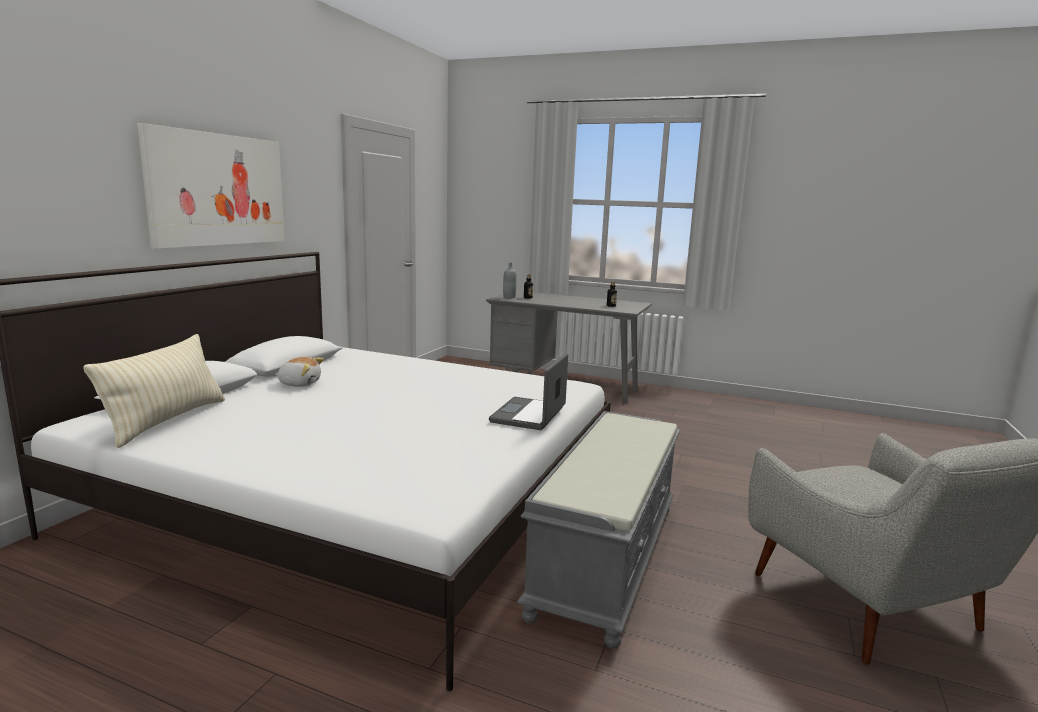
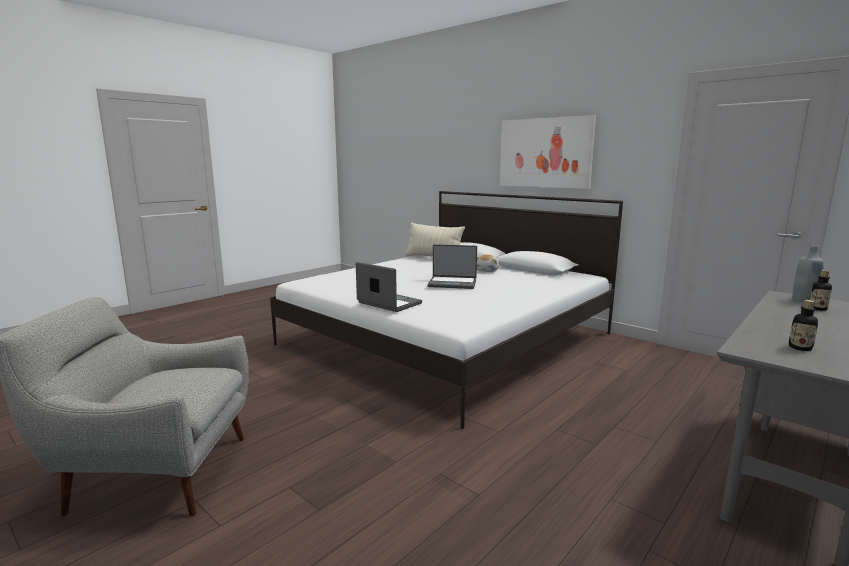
camera: 110 degrees right, 0 degrees up
(401, 394) = (452, 283): none -> laptop
(605, 556) = (321, 392): grey bench -> none

